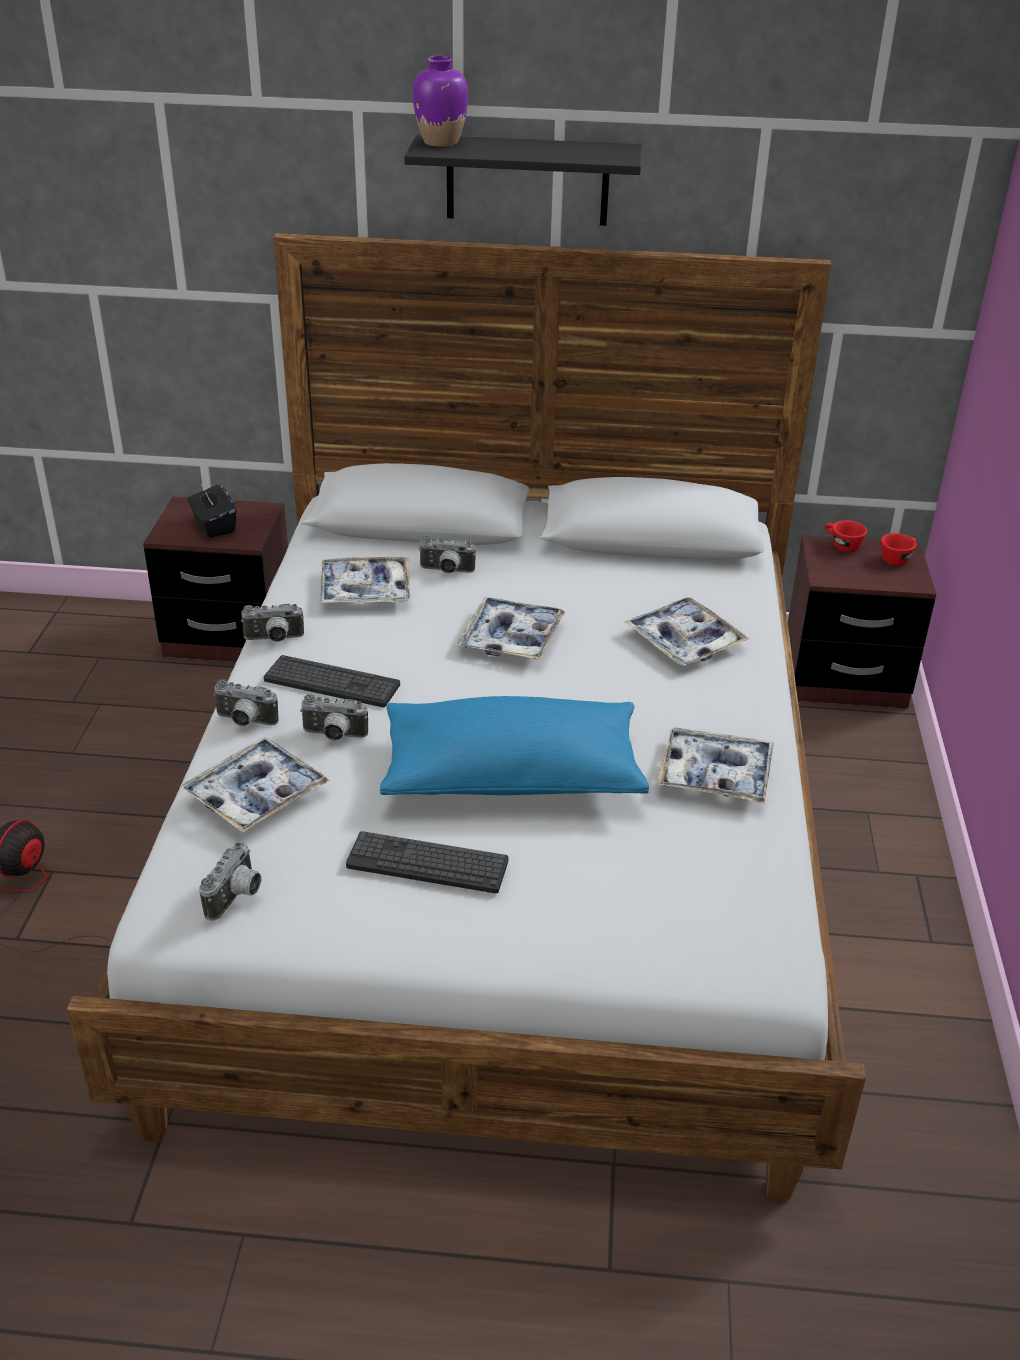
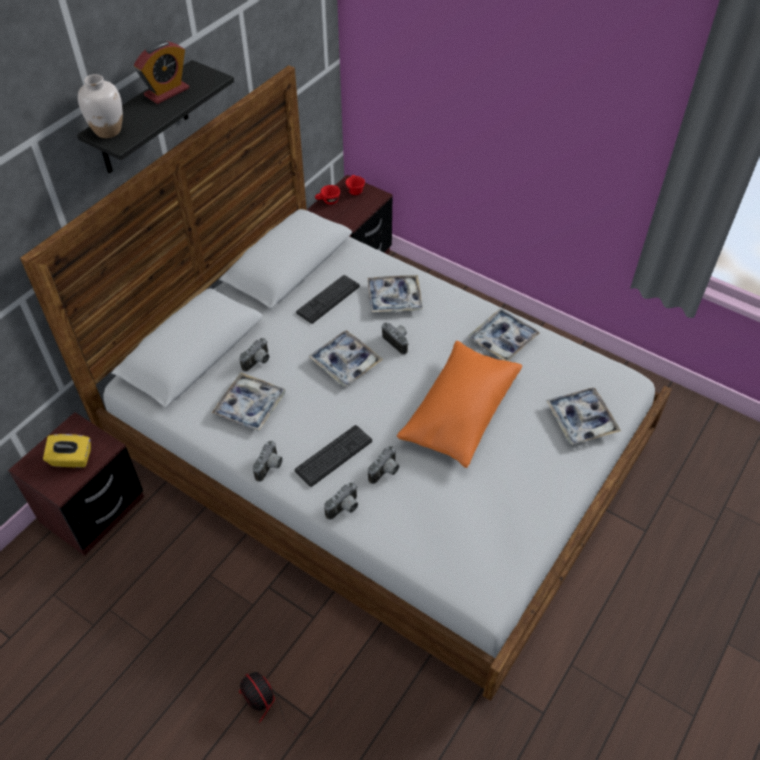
camera: 60 degrees left, 15 degrees up
(213, 526) = (71, 459): black tissue box -> yellow tissue box
(237, 897) = (494, 560): camera -> camera (398, 342)
(256, 794) = (418, 524): tray -> tray (581, 420)
(427, 863) = (509, 472): keyboard -> keyboard (328, 299)
(441, 142) = (108, 131): purple vase -> white vase
(512, 776) = (460, 413): blue pillow -> orange pillow
(554, 147) = (167, 92): none -> alarm clock

